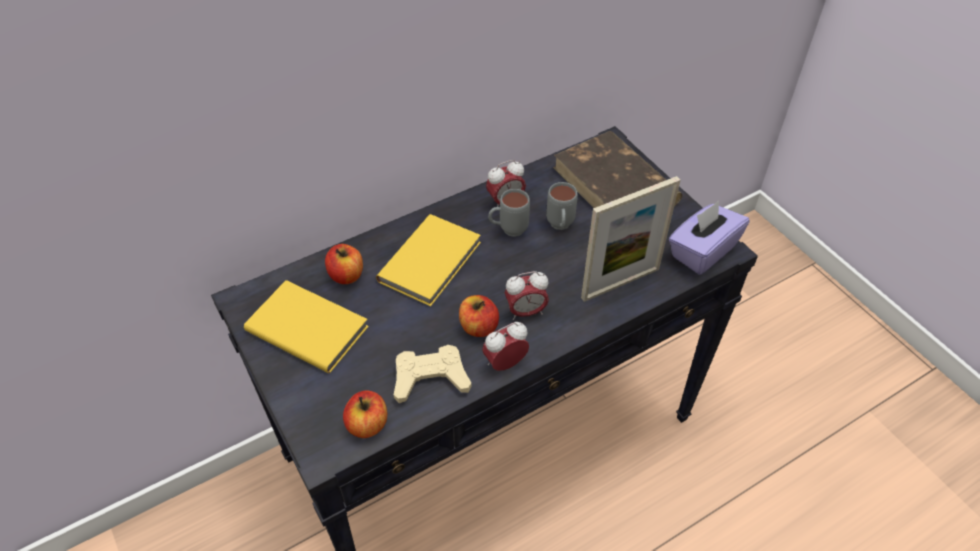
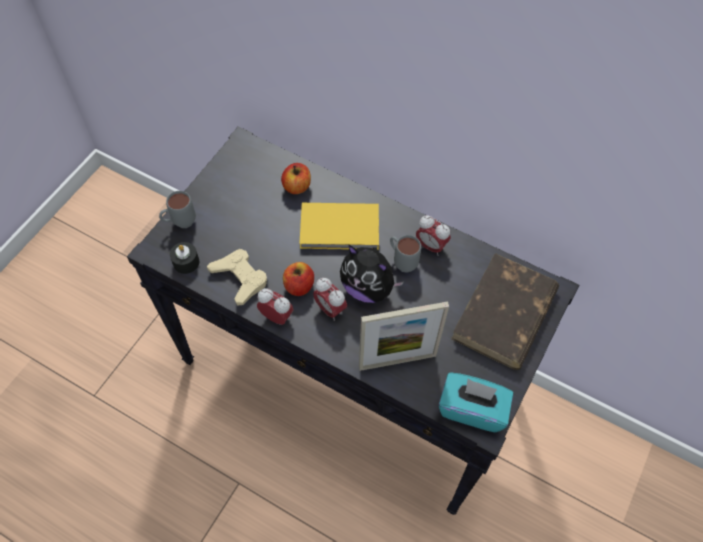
camera: 60 degrees right, 10 degrees up
(308, 326) = (242, 189): yellow book -> none
(368, 424) = (186, 262): apple -> black candle
(520, 270) = (368, 288): none -> plush toy
(560, 227) = (429, 294): grey mug -> grey mug (180, 223)
(620, 283) = (397, 361): picture frame -> picture frame turned 45 degrees counterclockwise
(702, 251) = (472, 409): purple tissue box -> turquoise tissue box

